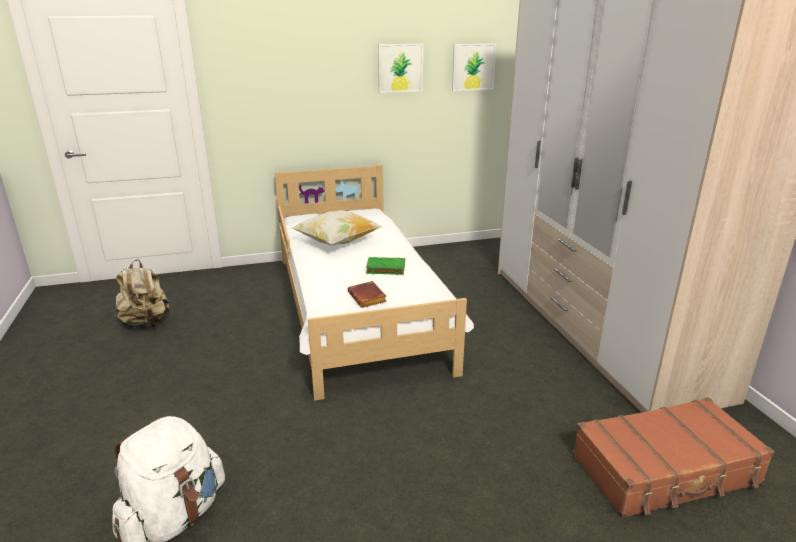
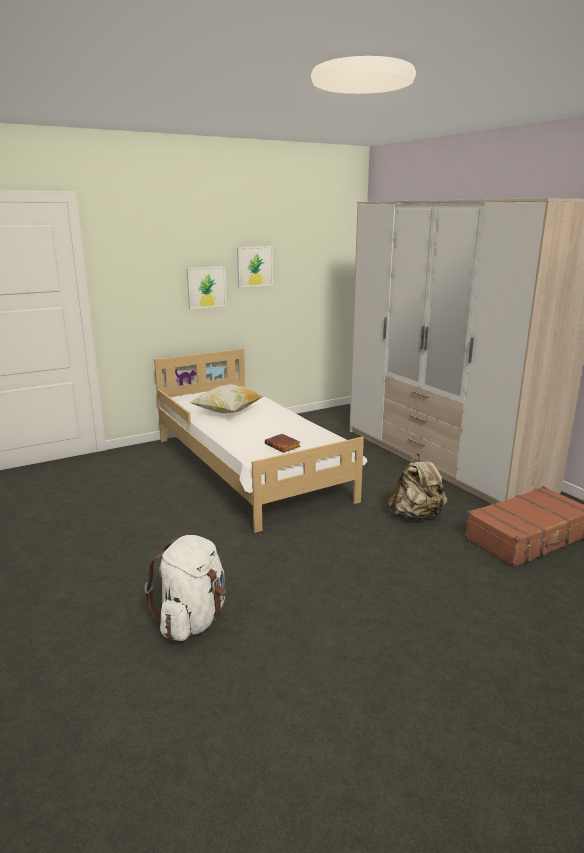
camera: 15 degrees left, 5 degrees down
(146, 323) = (65, 499): beige backpack -> beige backpack (416, 516)
(385, 269) = (282, 426): green book -> none
(473, 67) = (310, 264): picture -> picture (206, 287)

